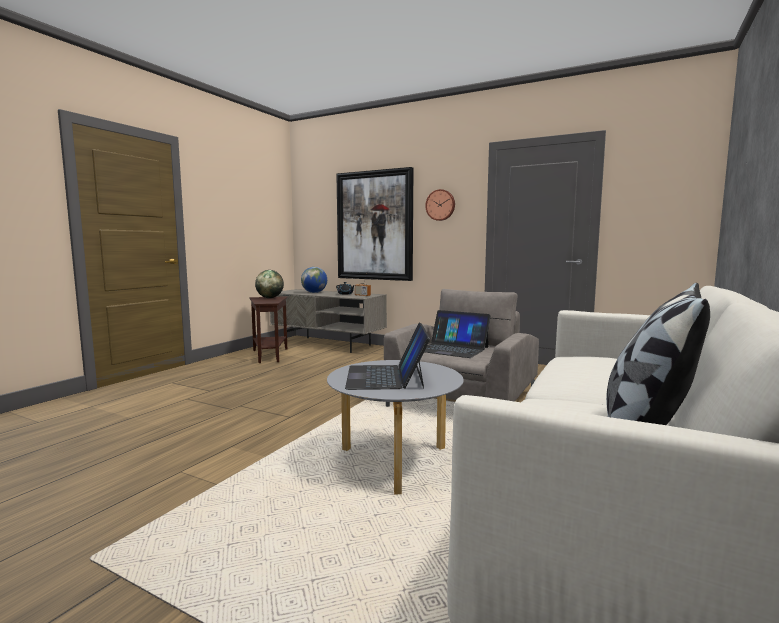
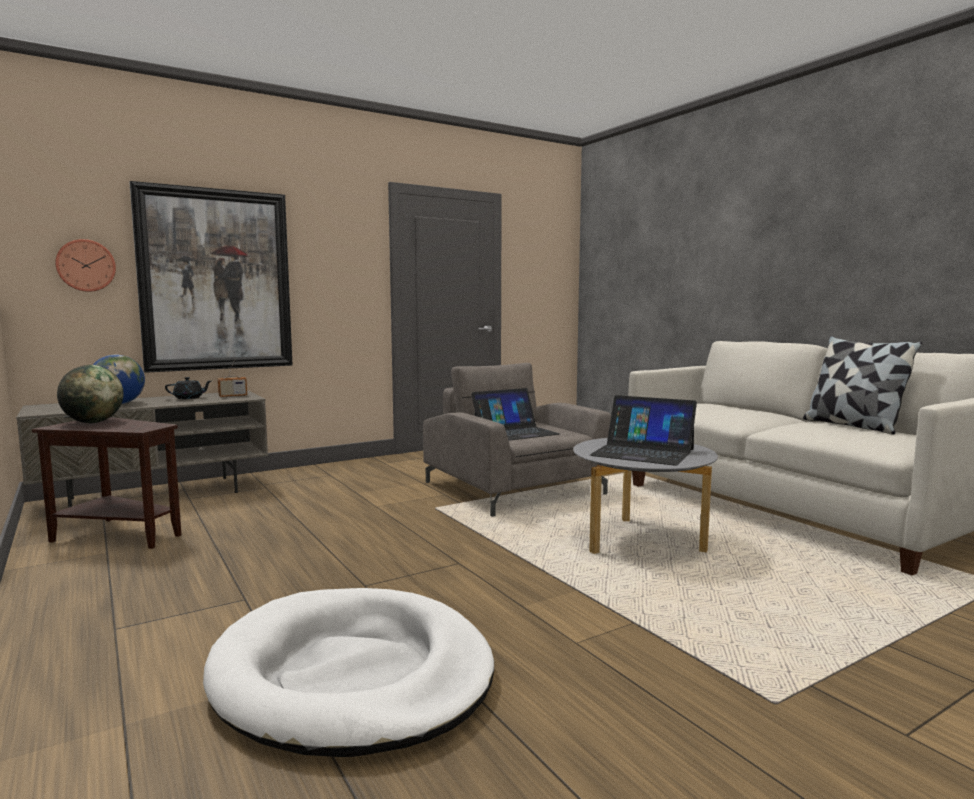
camera: 60 degrees left, 0 degrees up
(131, 428) = (352, 676): none -> white dog bed
(440, 205) = (329, 255): wall clock -> wall clock (86, 265)

